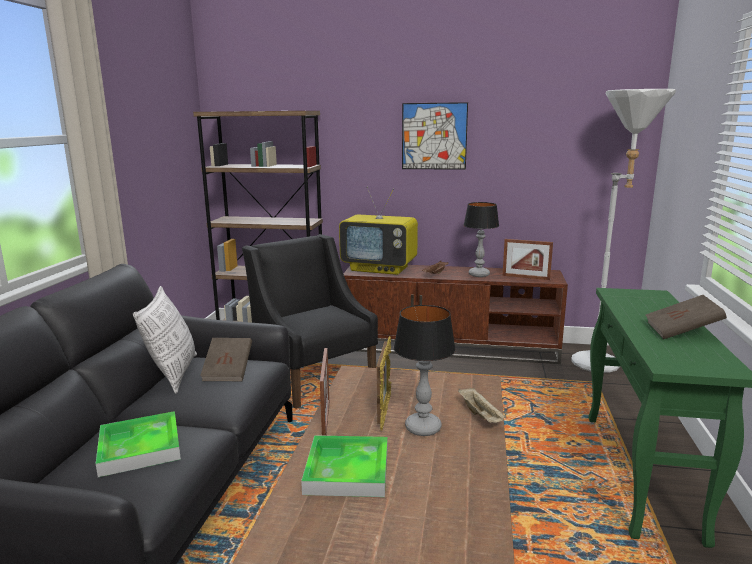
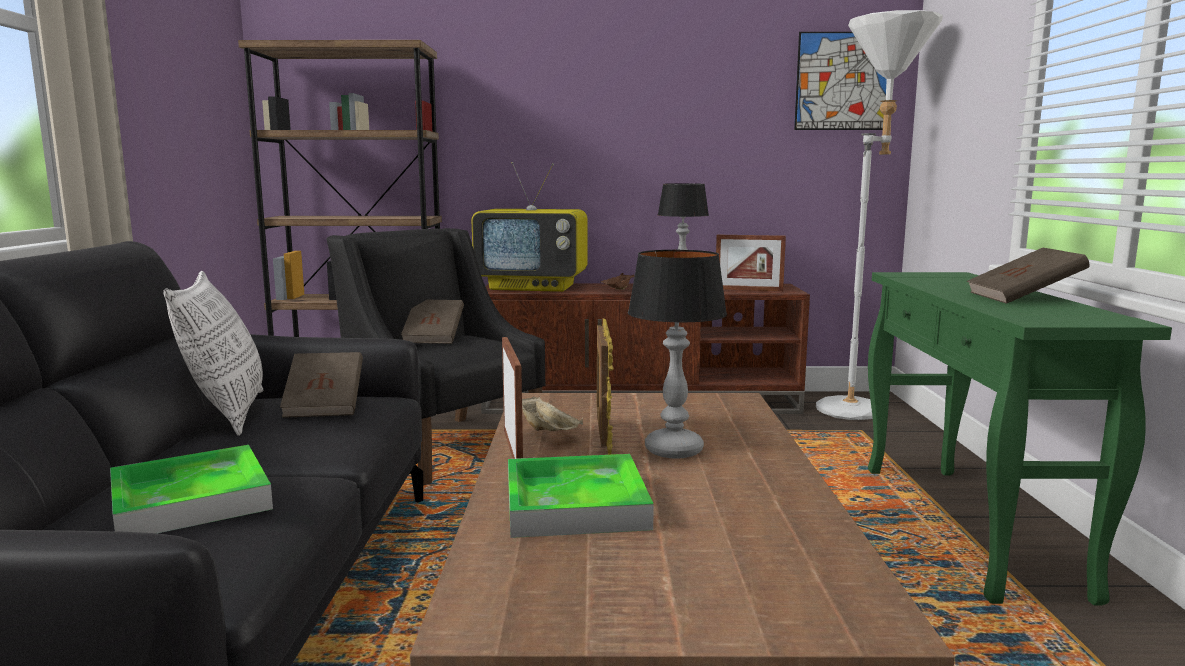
camera: 10 degrees left, 5 degrees down
(307, 311) = (434, 337): none -> brown book
(434, 136) = (607, 92): picture -> picture (843, 81)
(481, 416) = (755, 432): beige tray -> beige tray (547, 431)

